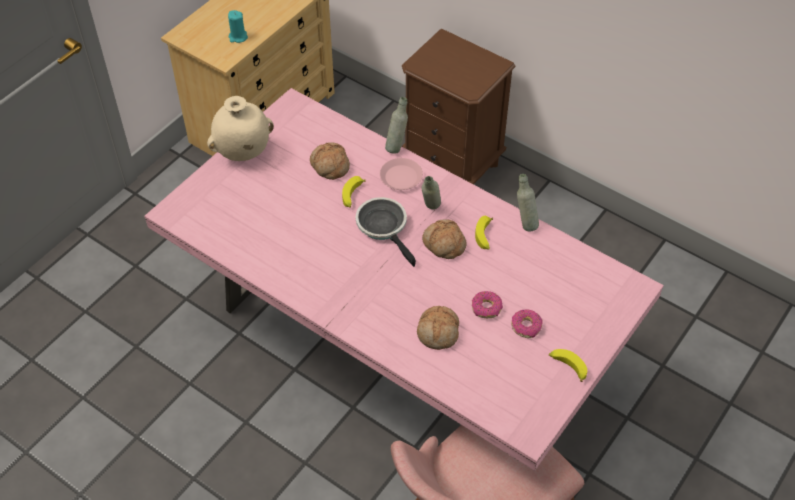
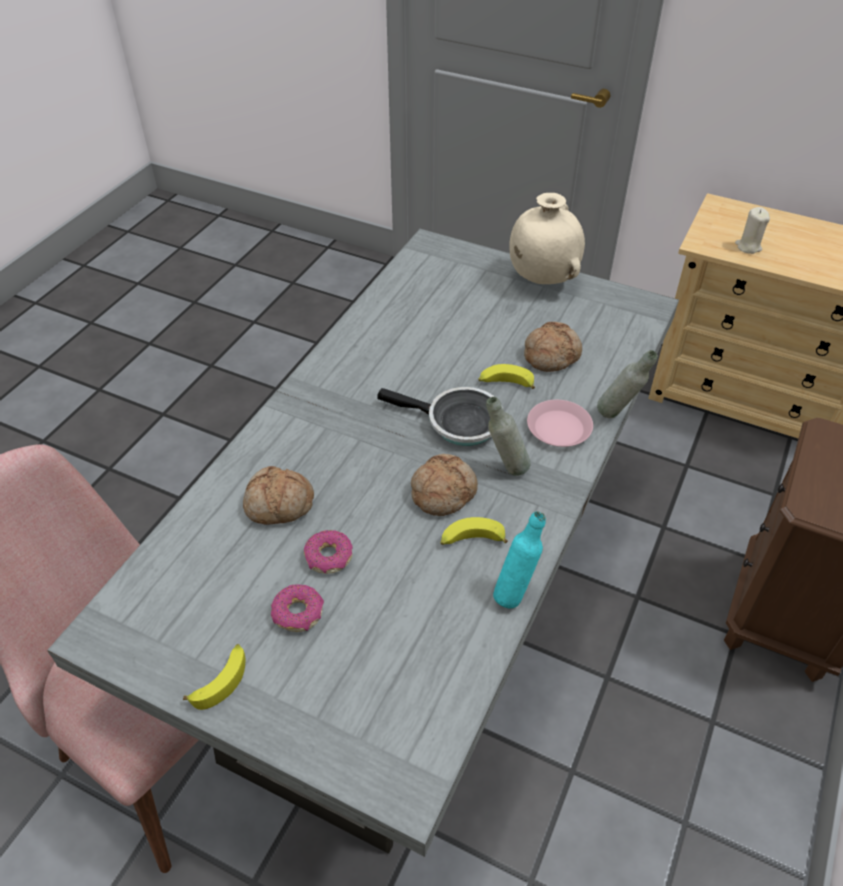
camera: 80 degrees right, 5 degrees down
(238, 37) = (748, 247): turquoise candle -> beige candle
(384, 227) = (458, 423): frying pan -> frying pan turned 60 degrees clockwise
(399, 353) = (421, 599): pink dining table -> grey dining table
(525, 223) = (515, 593): grey bottle -> turquoise bottle

